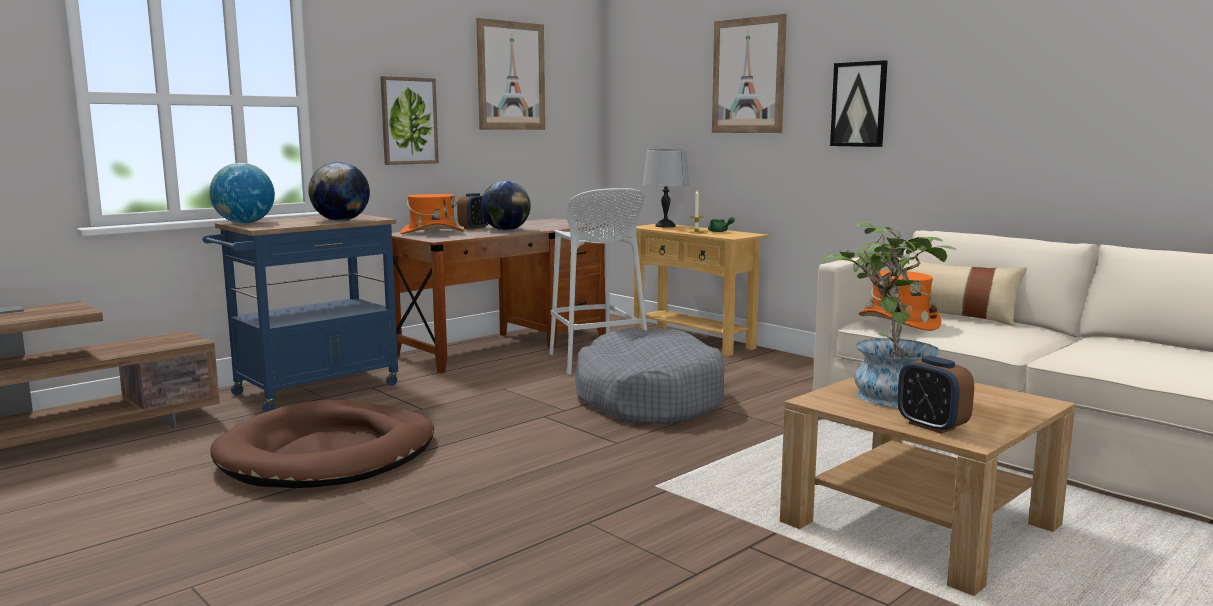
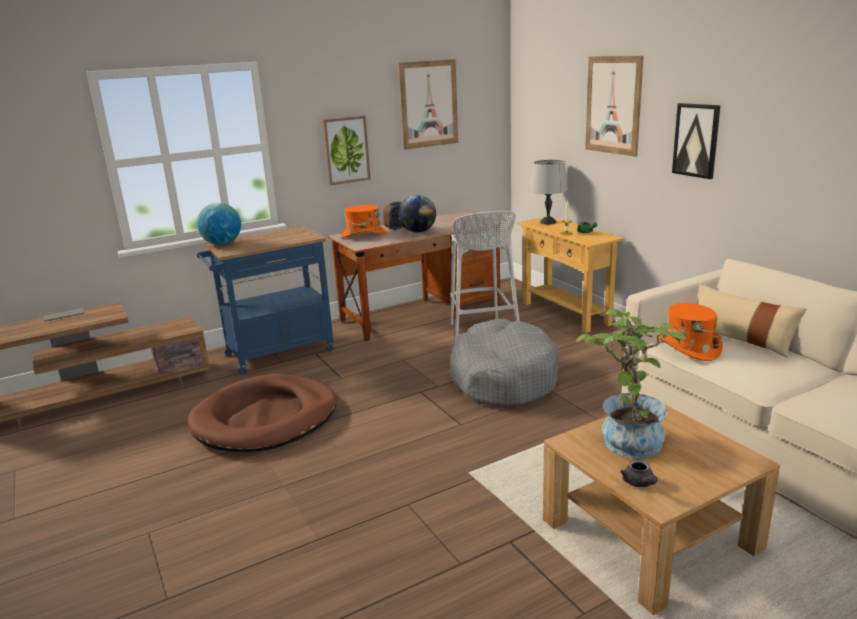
camera: 15 degrees right, 10 degrees up
(341, 220) = (287, 240): globe -> none
(932, 426) = (639, 483): alarm clock -> grey teapot

